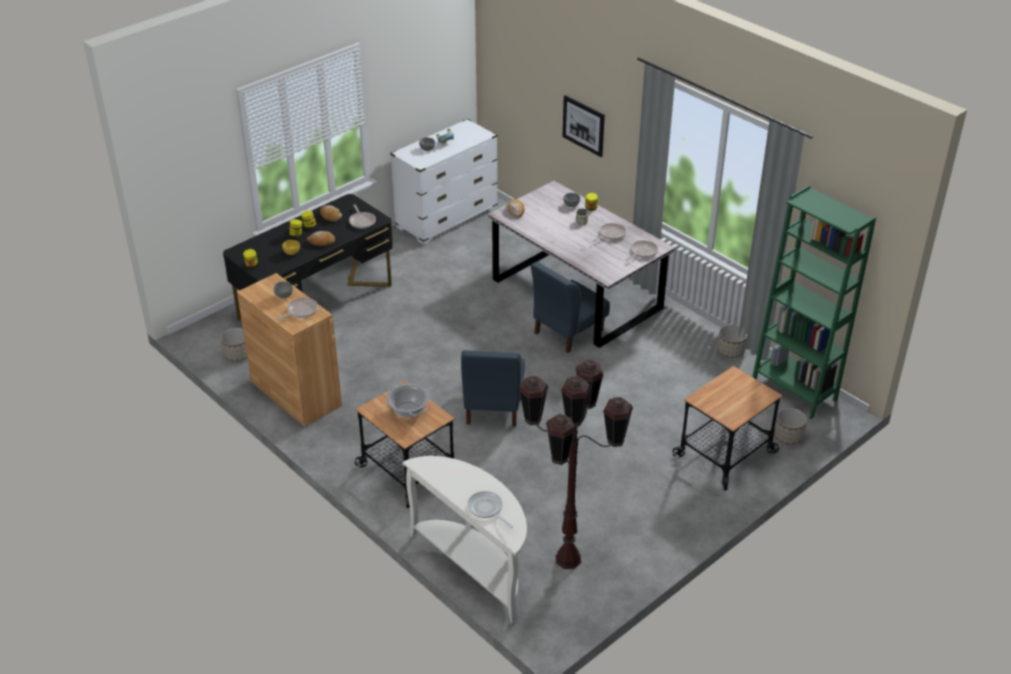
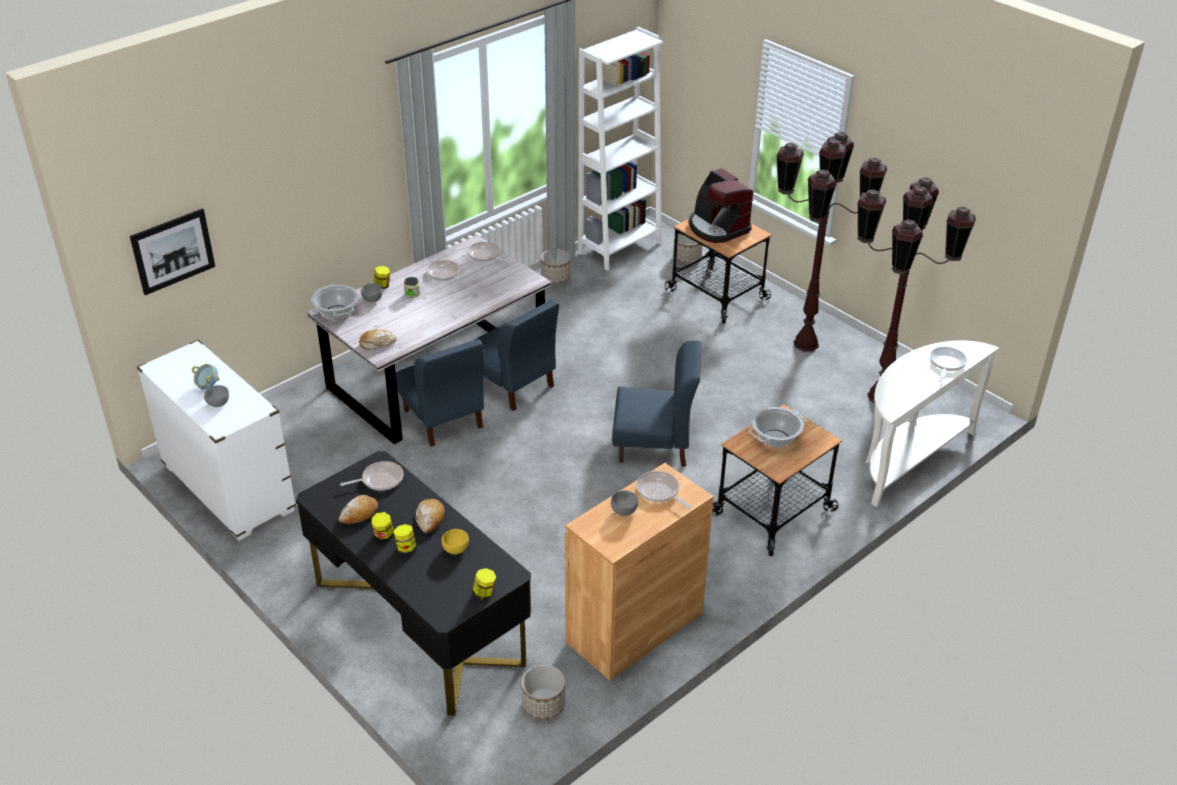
camera: 90 degrees left, 0 degrees up
(487, 509) = (946, 364): frying pan -> frying pan turned 150 degrees clockwise
(522, 299) = (443, 419): none -> blue chair
(553, 192) = (336, 313): none -> cooking pot
(583, 125) = (307, 217): picture -> picture (173, 251)
(650, 513) = (806, 344): none -> brown floor lamp
(736, 394) = (717, 227): none -> coffee machine
(794, 391) = (619, 248): green bookcase -> white bookcase

